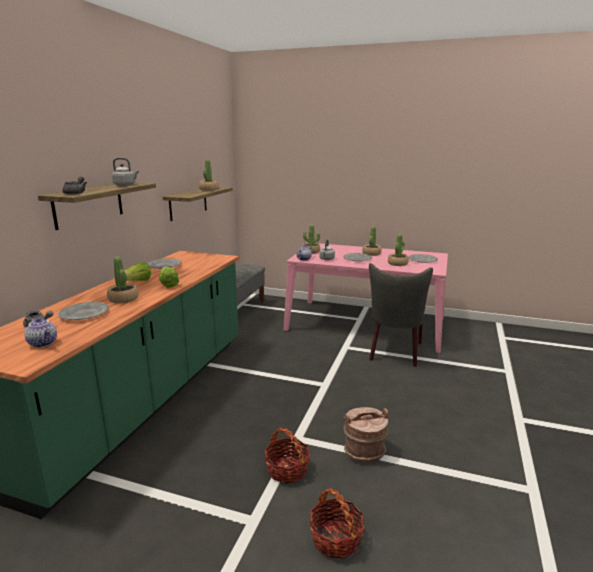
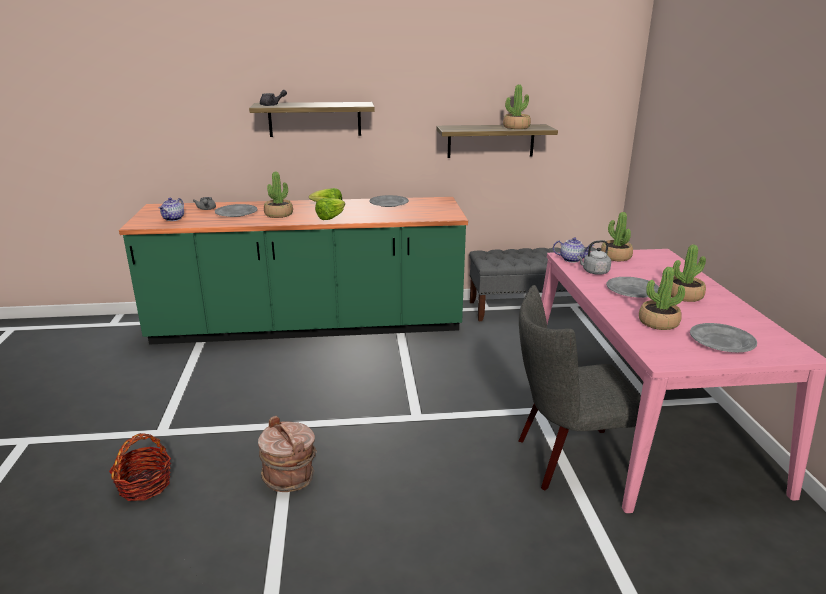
camera: 65 degrees right, 5 degrees up
(125, 185) = (342, 104): grey kettle -> none
(287, 470) = (236, 432): basket -> none

